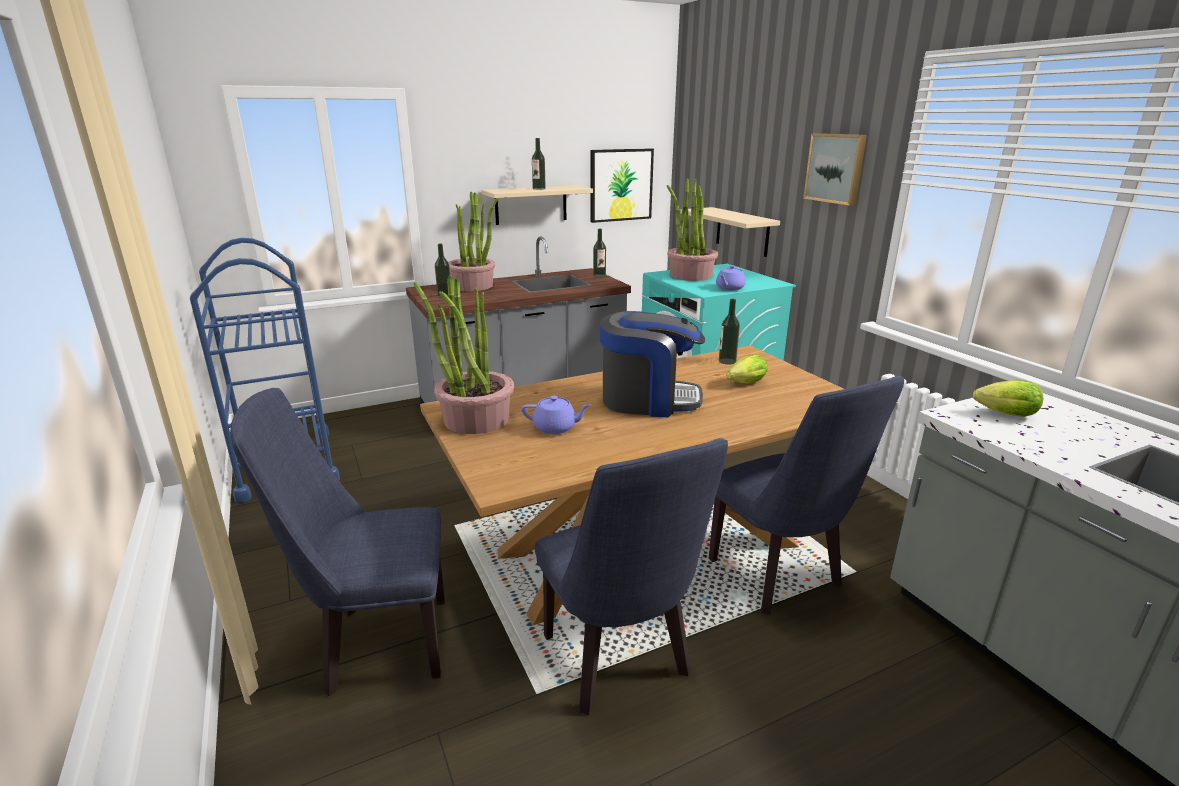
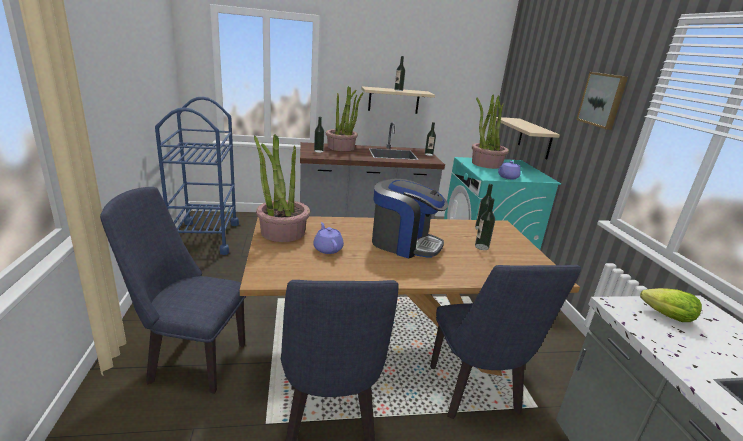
camera: 15 degrees right, 0 degrees up
(556, 427) = (327, 248): purple teapot -> purple teapot turned 135 degrees counterclockwise
(621, 185) = (460, 95): picture -> none
(744, 384) = (481, 247): lettuce -> bottle

